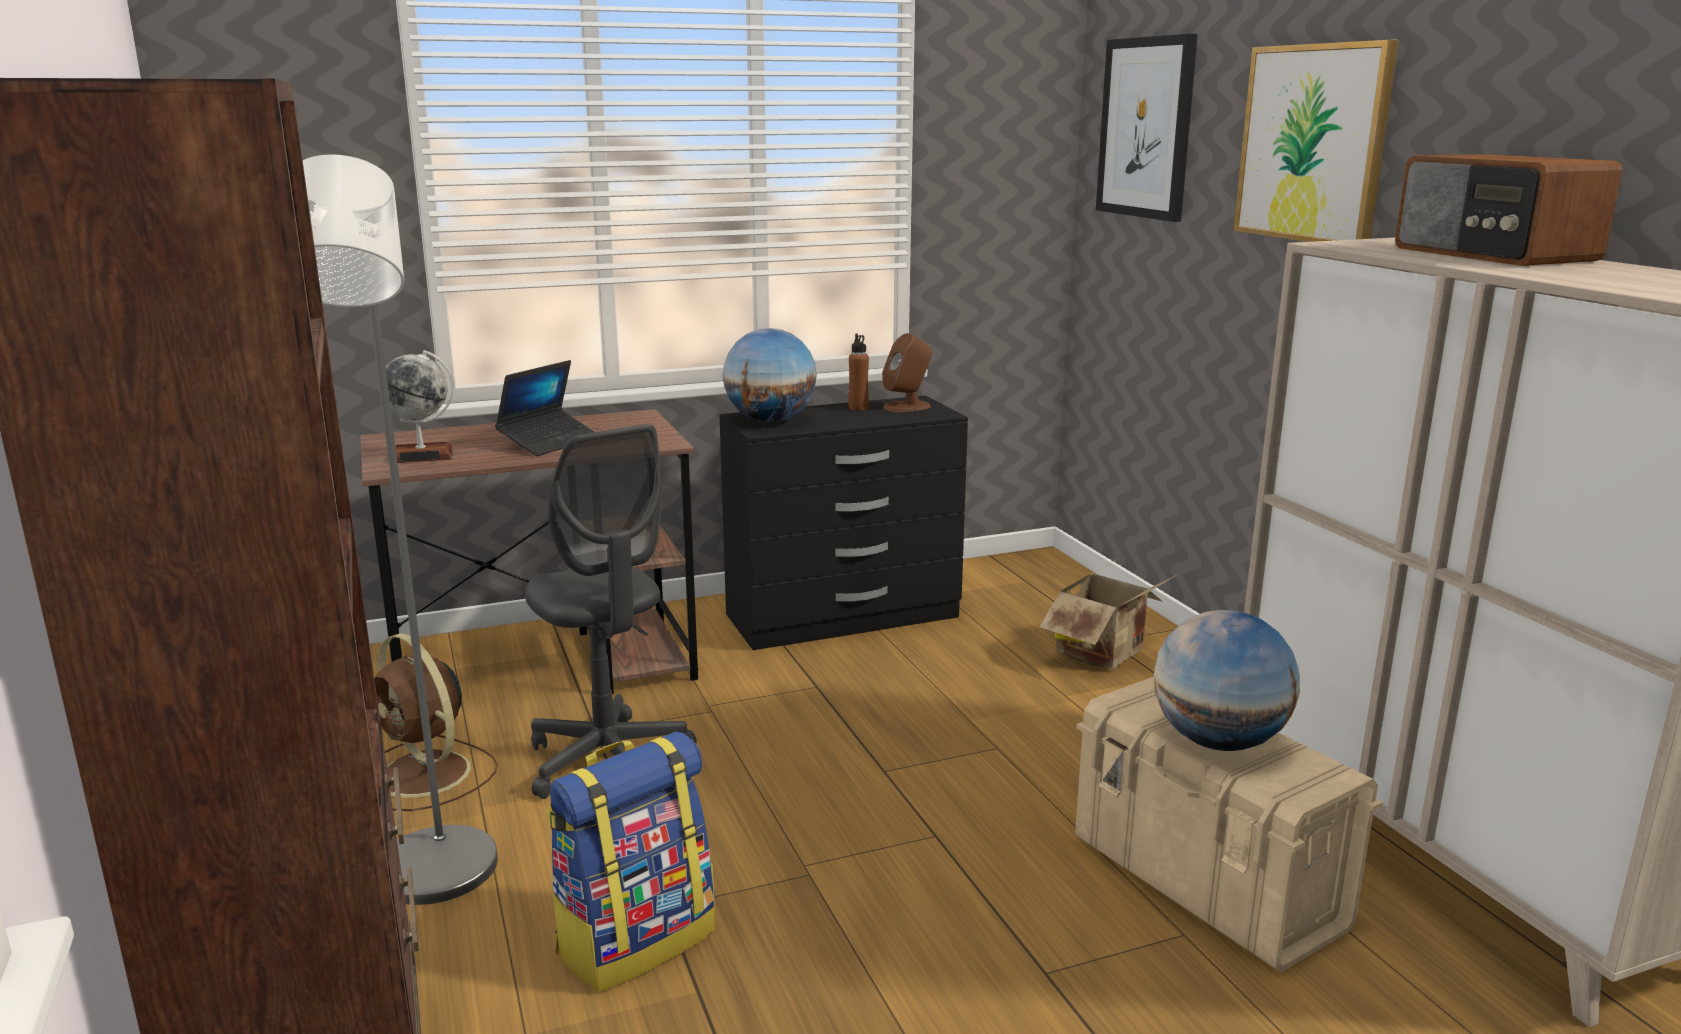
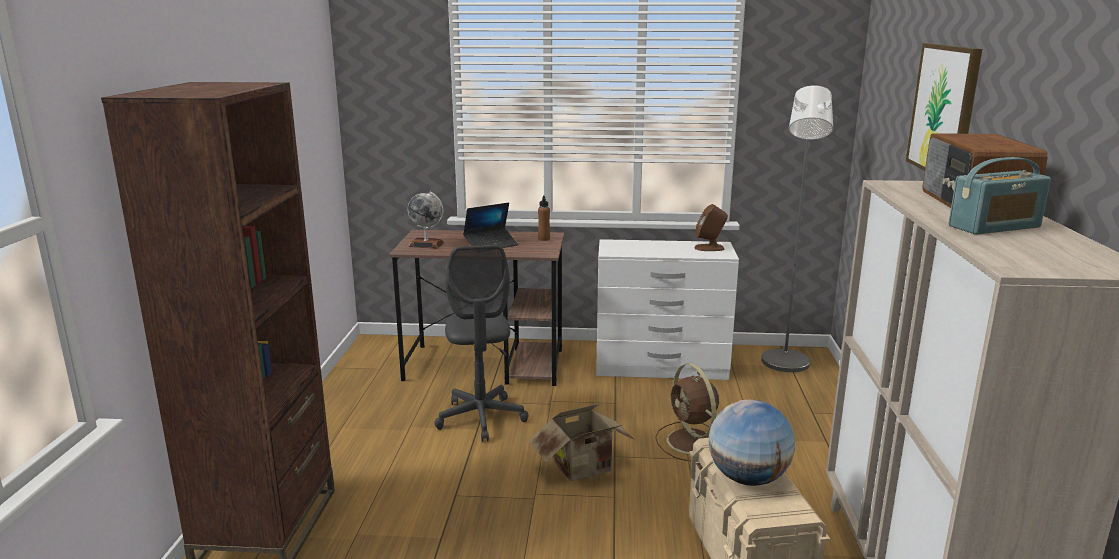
camera: 25 degrees right, 0 degrees up
(426, 775) = (397, 406): brown fan -> brown fan (692, 443)
(433, 882) = (366, 456): grey floor lamp -> grey floor lamp (785, 366)
(636, 940) = (431, 506): backpack -> none
(770, 421) = (621, 247): globe -> none
(844, 617) = (661, 367): black dresser -> white dresser
(858, 408) = (680, 245): brown bottle -> brown bottle (544, 239)
(1107, 654) = (803, 420): cardboard box -> cardboard box (585, 469)
(1146, 128) = (883, 86): picture -> none
(1597, 274) = (994, 227): none -> radio

